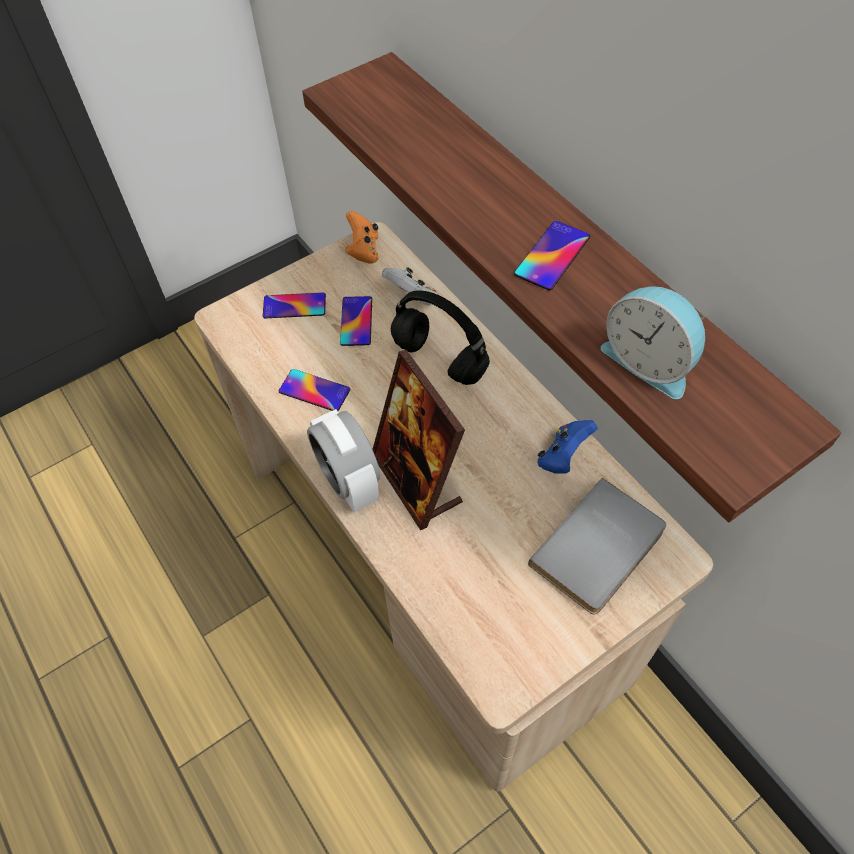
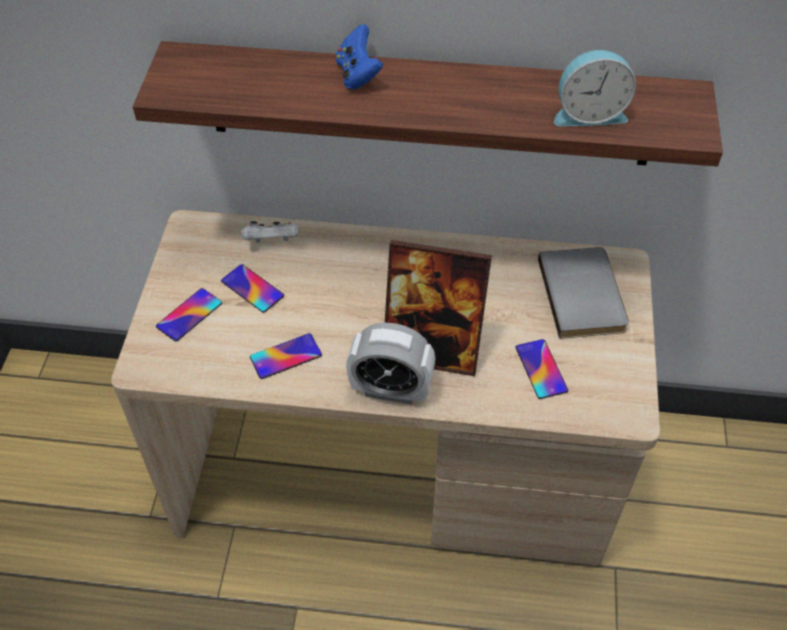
camera: 50 degrees left, 5 degrees down
(363, 250) = (190, 238): orange game controller -> none
(437, 359) = (344, 268): black headphones -> none
(552, 255) = (459, 95): phone -> phone (541, 369)
(563, 456) = (498, 262): blue game controller -> blue game controller (358, 74)

